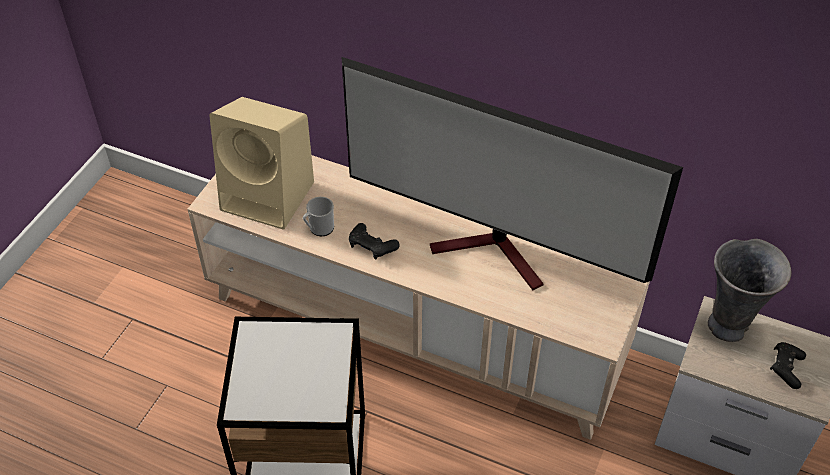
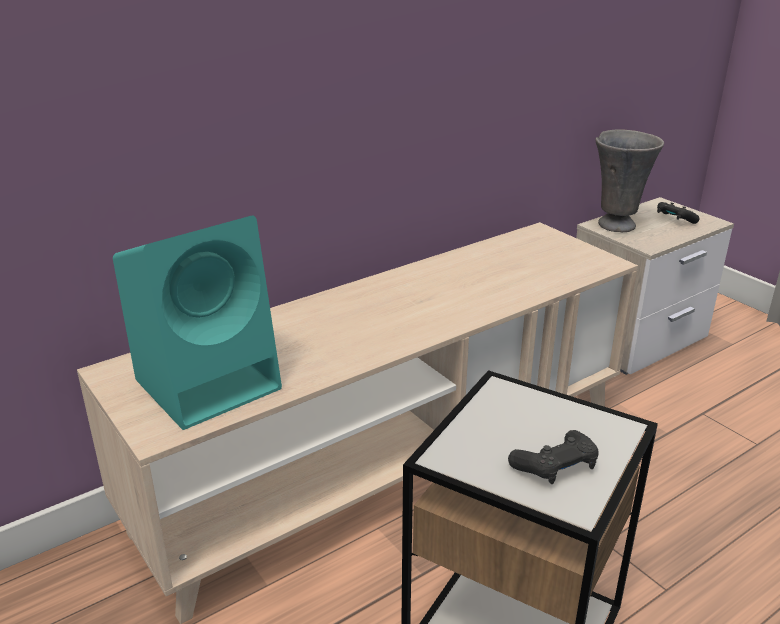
camera: 60 degrees left, 20 degrees down
(270, 196) = (211, 382): beige speaker -> turquoise speaker
(319, 228) = (309, 364): mug -> none
(372, 246) = (376, 338): black game controller -> black game controller (555, 466)
(496, 253) = (458, 277): television -> none

